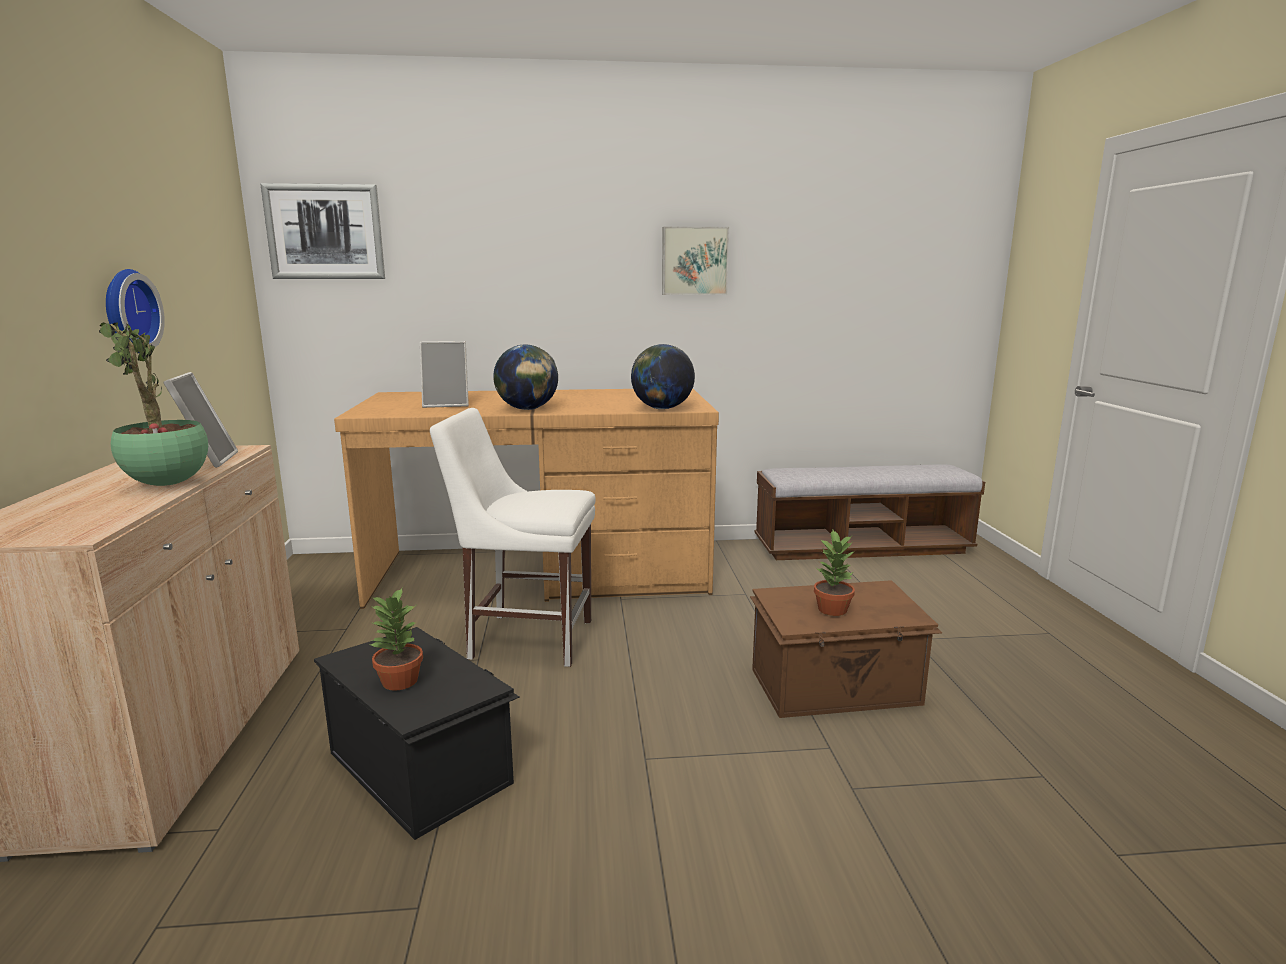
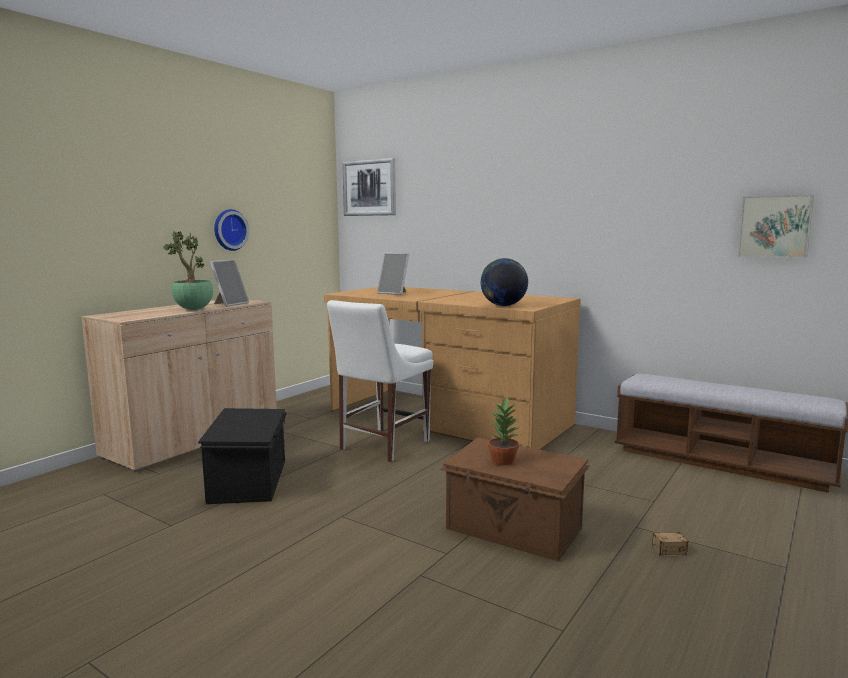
camera: 40 degrees right, 5 degrees down
(399, 681) = (233, 424): potted plant -> none
(525, 638) = (382, 446): white chair -> white chair turned 105 degrees counterclockwise
(527, 409) = (425, 299): globe -> none
(694, 261) = (587, 198): picture -> picture (774, 226)
(962, 660) = (650, 551): none -> storage box

